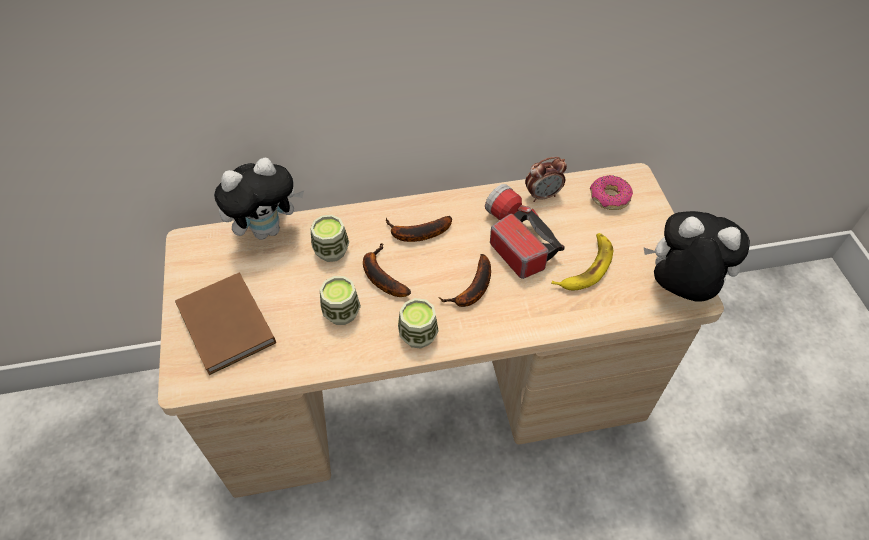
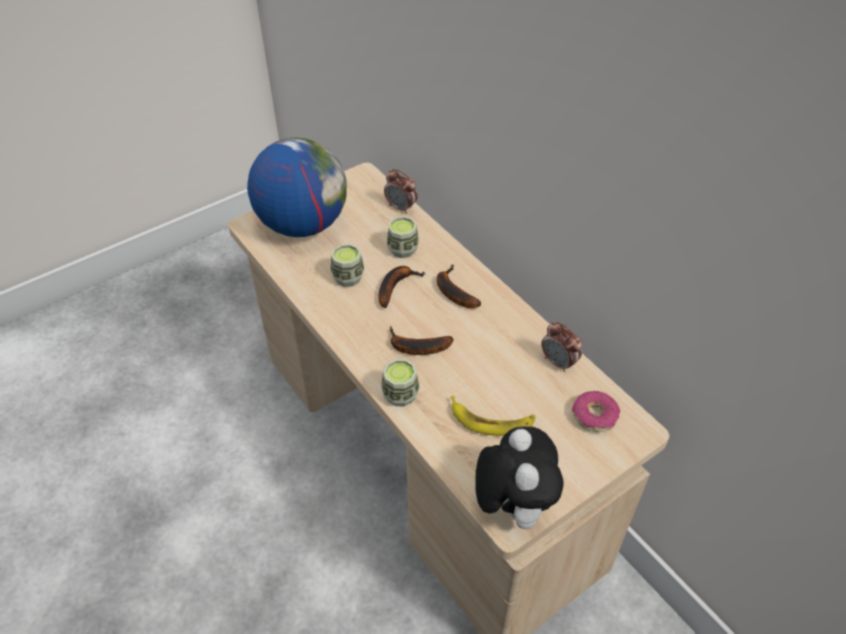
camera: 65 degrees right, 5 degrees down
(225, 327) = (302, 224): brown book -> globe
(267, 229) = (401, 207): plush toy -> alarm clock
(418, 335) = (351, 329): cup -> cup (400, 395)
(515, 239) = (490, 359): flashlight -> none

